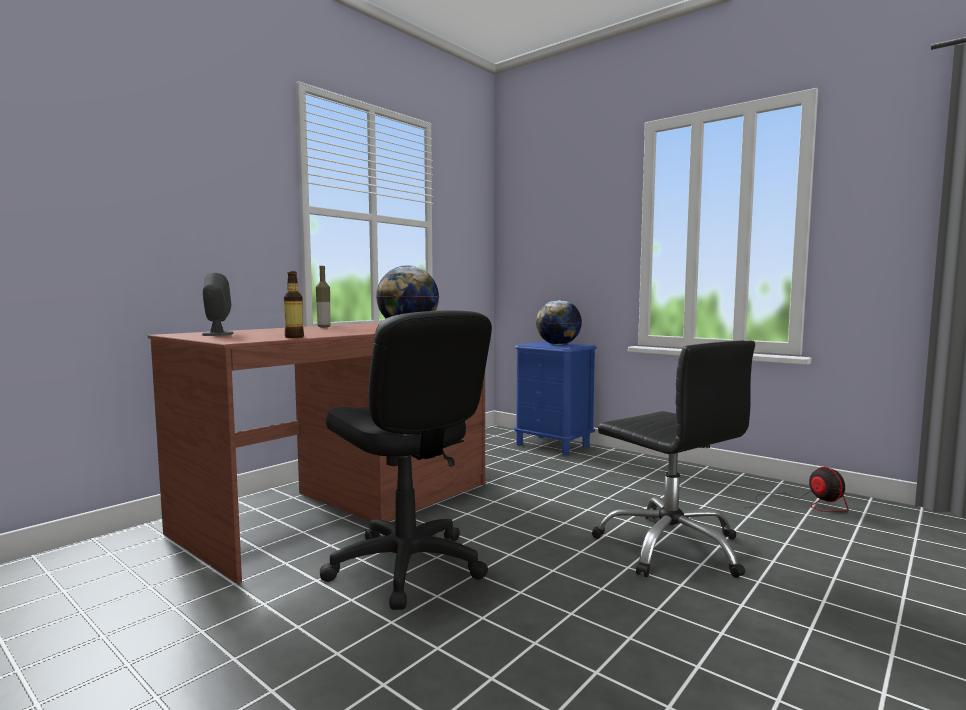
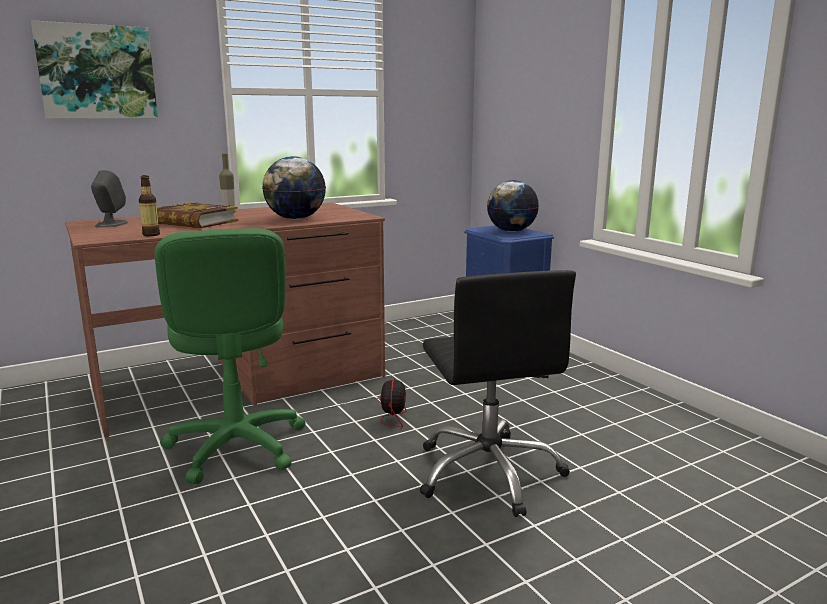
camera: 20 degrees right, 10 degrees up
(180, 176) = (97, 72): none -> picture
(309, 331) = (194, 222): none -> book
(406, 566) = (236, 447): black office chair -> green office chair
(804, 504) = (704, 452): fan -> fan (381, 414)

